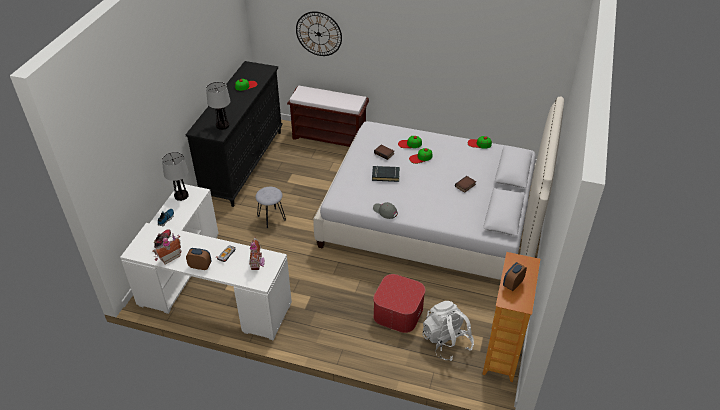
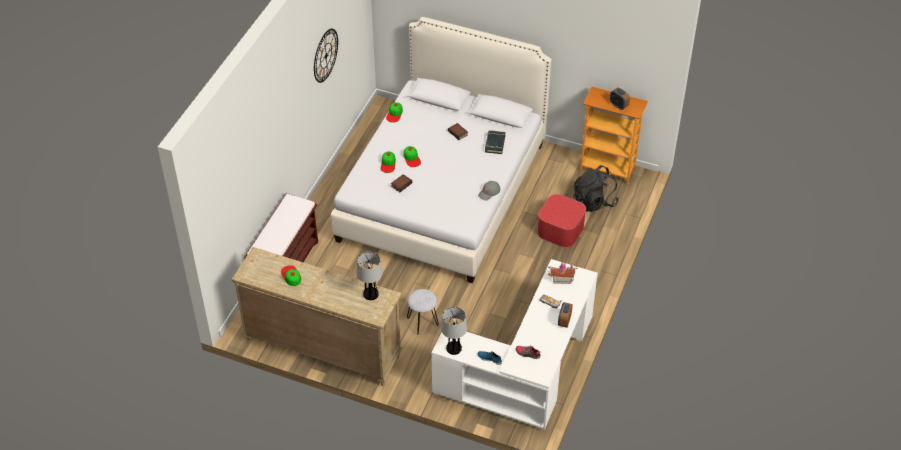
camera: 85 degrees left, 5 degrees up
(169, 257) = (551, 346): toy house -> none
(244, 164) = (322, 348): black dresser -> beige dresser
(318, 34) = (248, 181): wall clock -> wall clock (325, 55)
(385, 175) = (435, 187): black book -> black book (495, 144)
(446, 342) = (594, 202): white backpack -> black backpack

